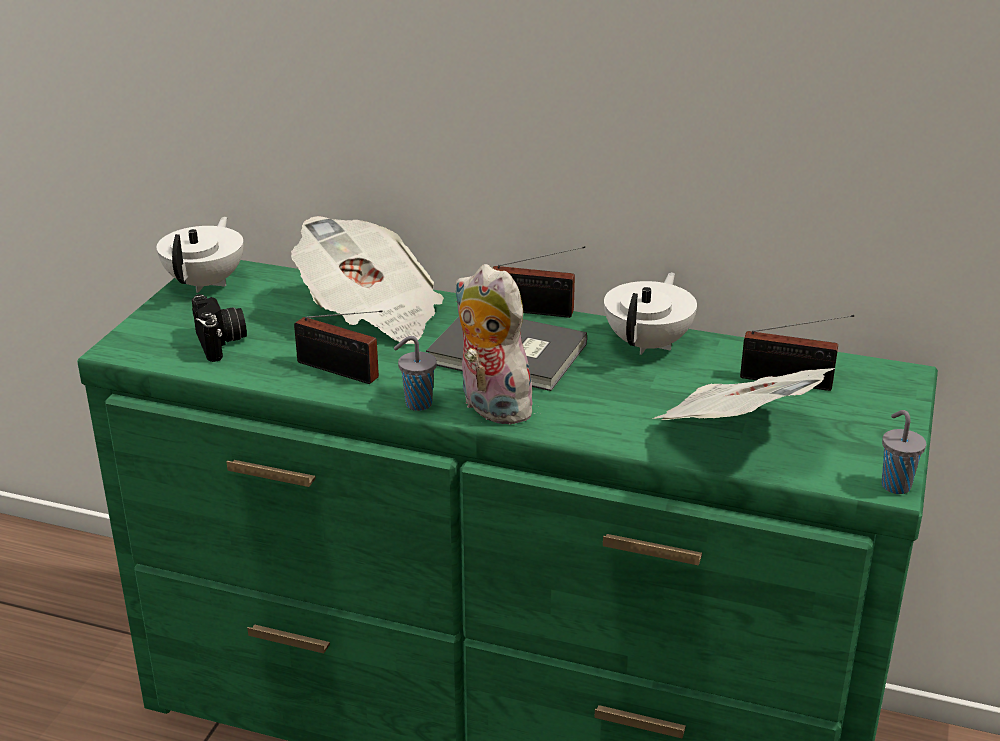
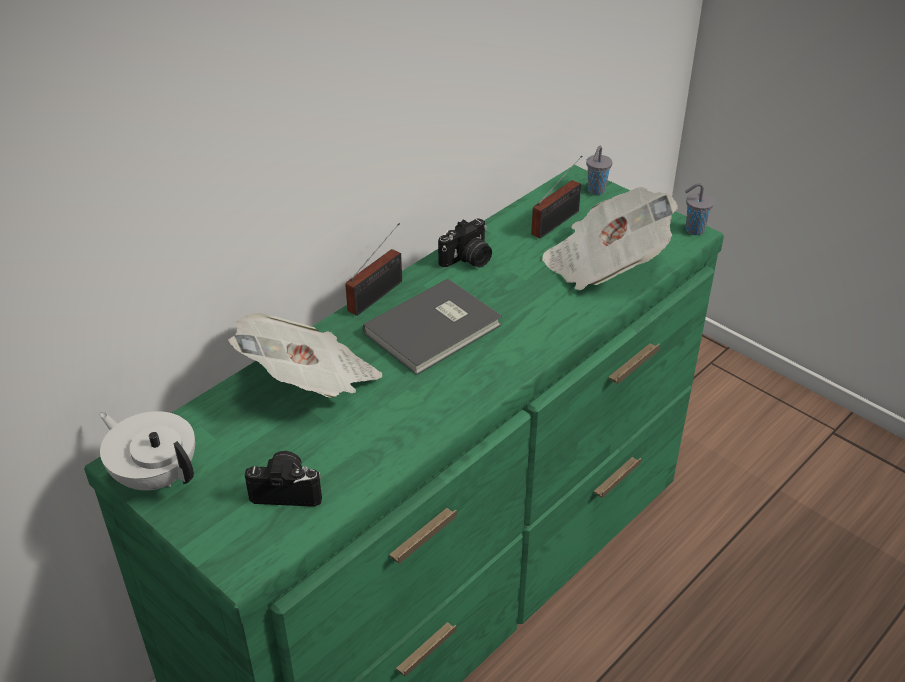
camera: 65 degrees left, 10 degrees up
(341, 372) = (396, 426): radio -> none
(417, 404) = (476, 397): grey cup -> grey cup (595, 191)
(490, 407) = (505, 361): plush toy -> none
(649, 344) = (468, 260): white teapot -> camera

